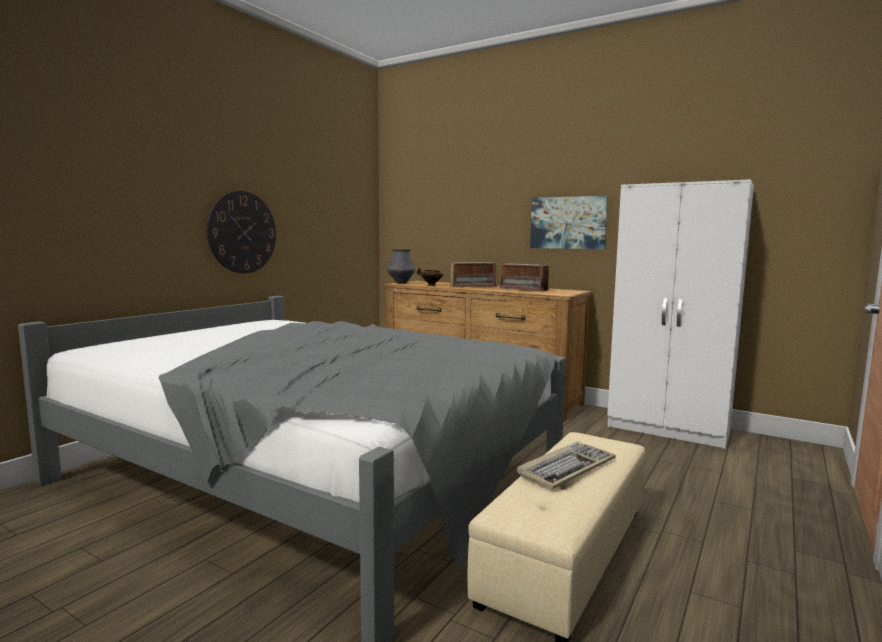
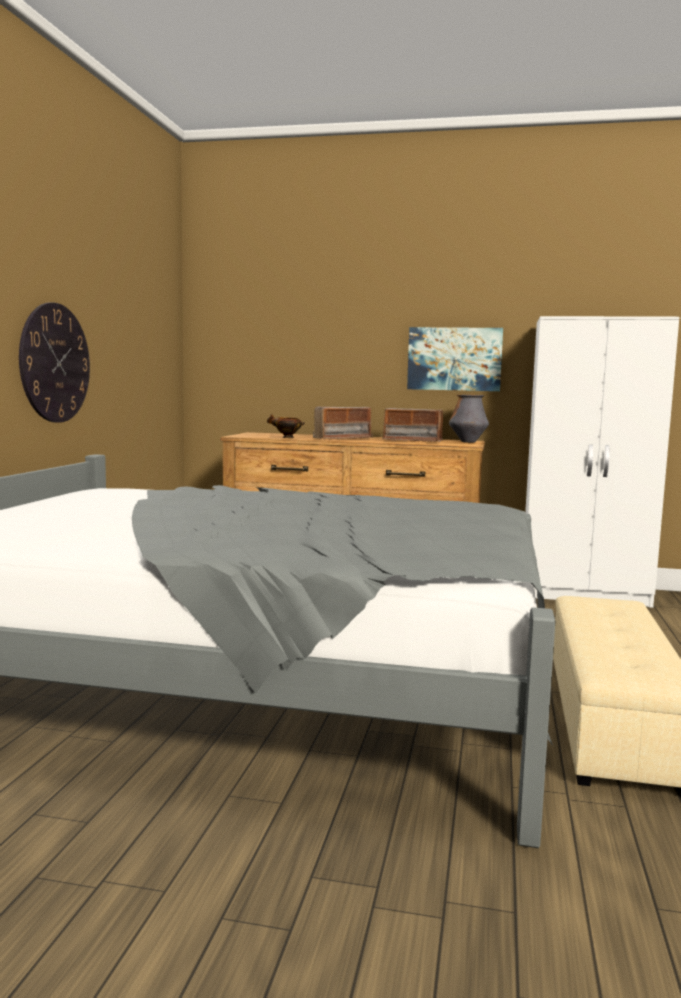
camera: 20 degrees left, 0 degrees up
(401, 283) = (239, 435): vase -> vase (468, 442)
(566, 467) = (608, 628): keyboard -> none

